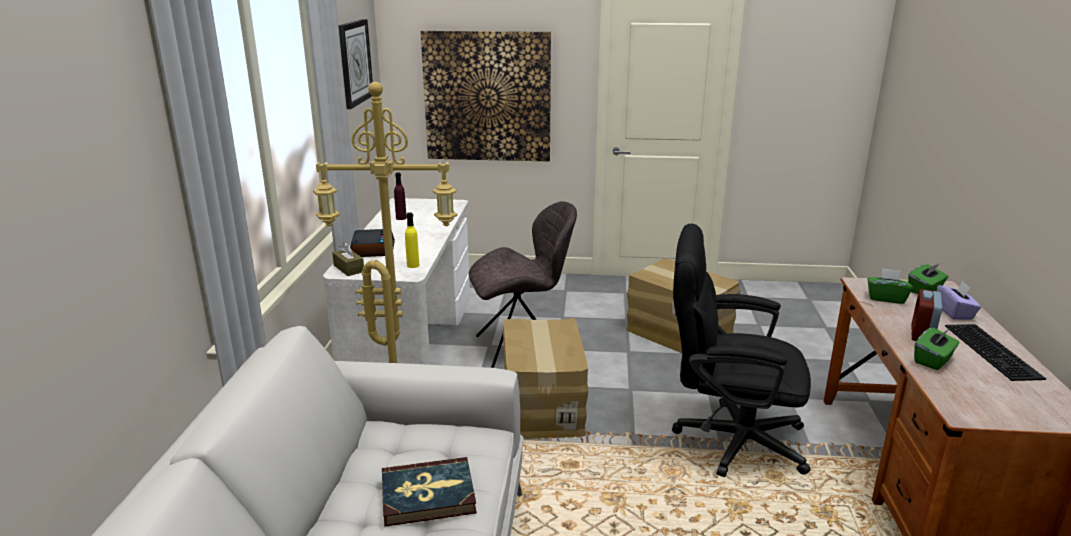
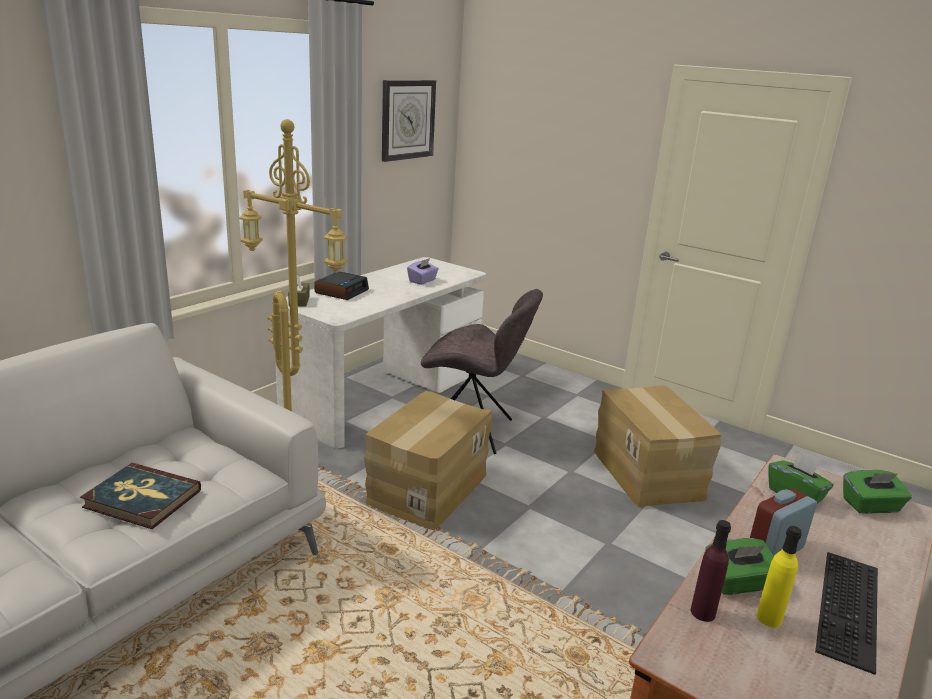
camera: 30 degrees right, 0 degrees up
(401, 218) = (405, 274): purple bottle -> purple bottle (702, 612)
(413, 265) = (350, 312): yellow bottle -> yellow bottle (769, 618)
(487, 97) = (545, 174): picture -> none
(727, 438) = (572, 595): black office chair -> none
(954, 313) = (871, 545): purple tissue box -> purple tissue box (422, 281)

